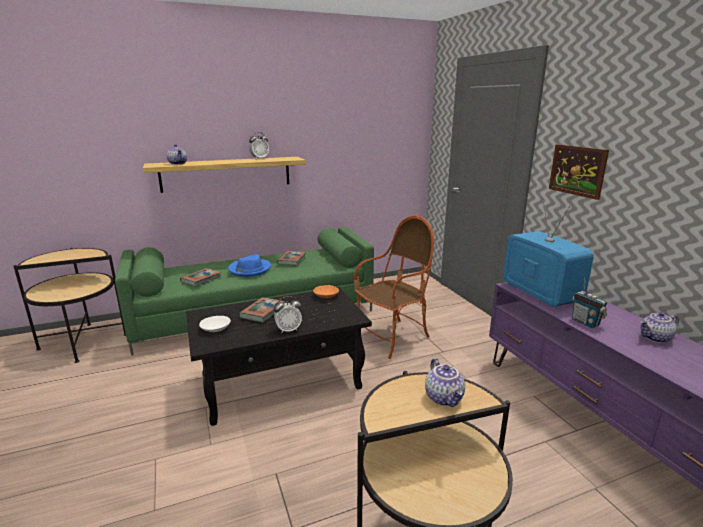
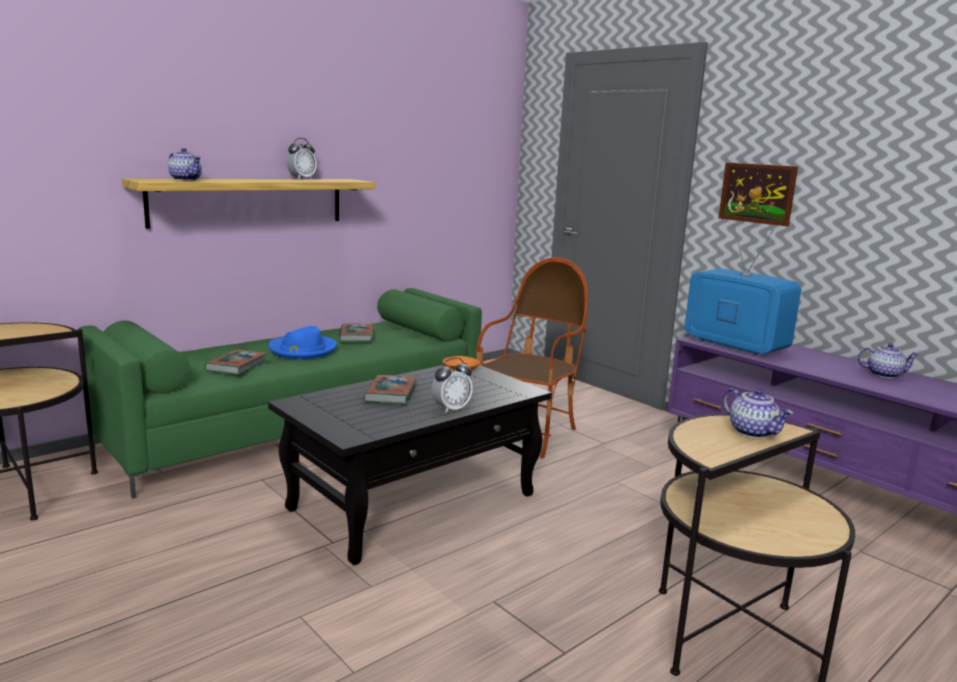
camera: 20 degrees left, 5 degrees down
(215, 329) = (342, 417): white bowl -> none
(585, 322) = (807, 367): radio -> none
(655, 338) = (884, 374): teapot -> teapot turned 135 degrees counterclockwise

